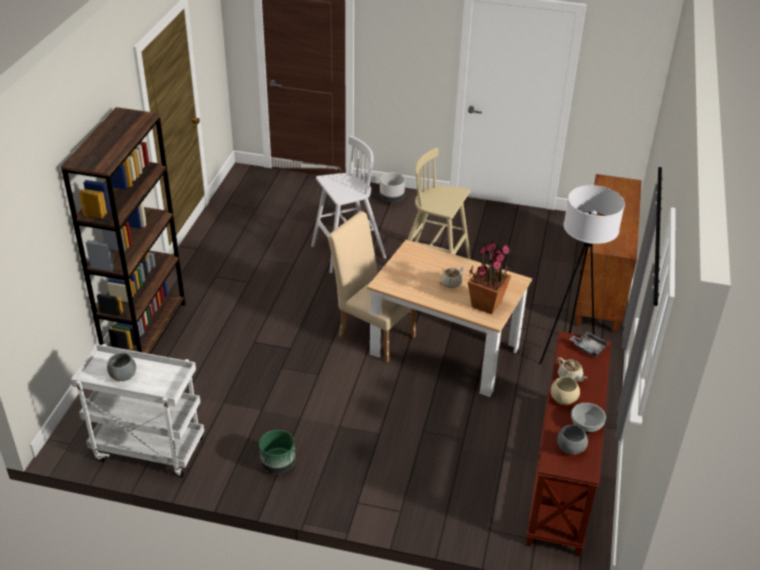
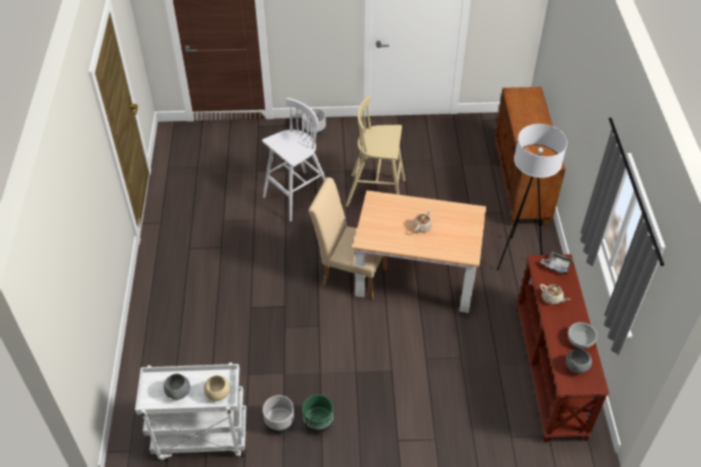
camera: 15 degrees left, 10 degrees up
(145, 332) = (149, 321): brown bookcase -> none
(236, 454) = (280, 422): none -> grey planter
(486, 304) = (459, 241): potted plant -> none
(563, 399) = (554, 321): beige bowl -> beige bowl (217, 393)

